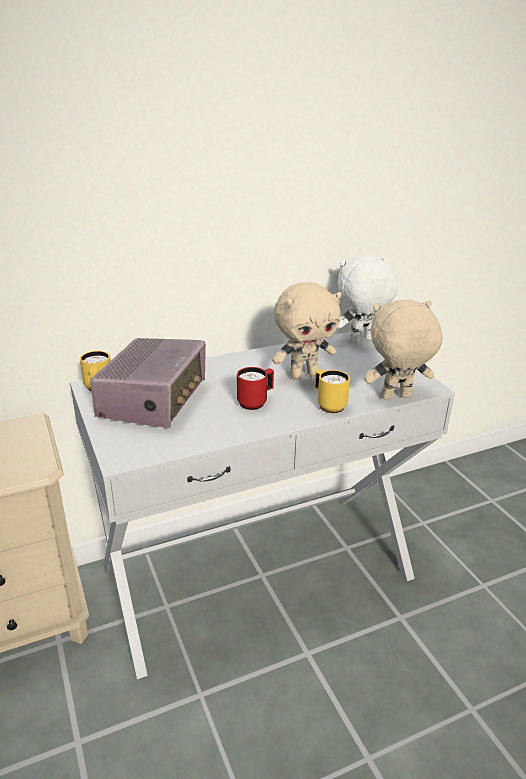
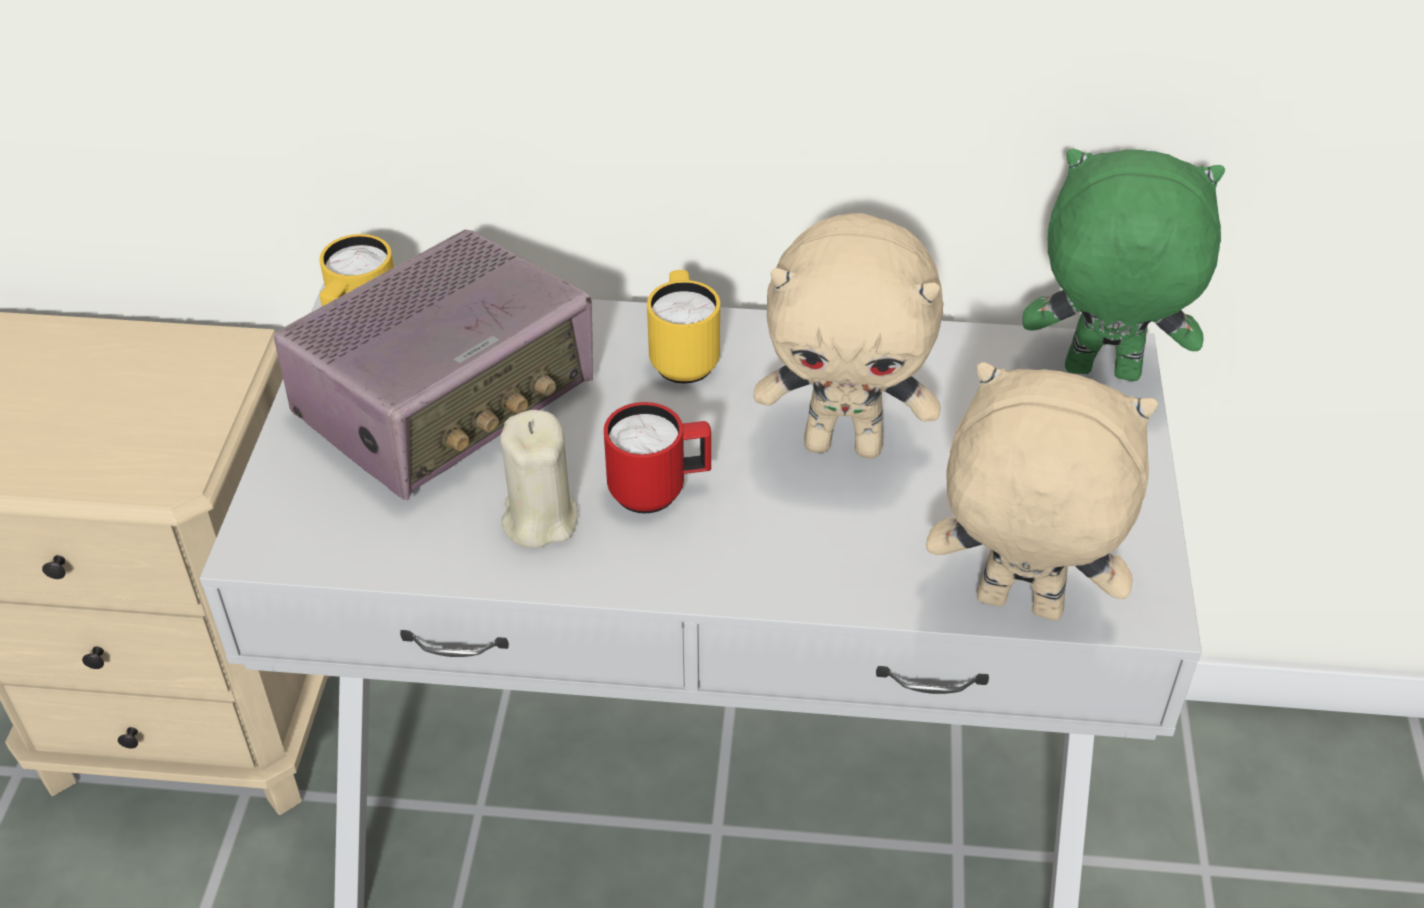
camera: 30 degrees right, 15 degrees up
(221, 421) = (539, 519): none -> beige candle
(328, 405) = (823, 564): yellow mug -> yellow mug (683, 357)
(361, 340) = (1100, 374): white plush toy -> green plush toy

